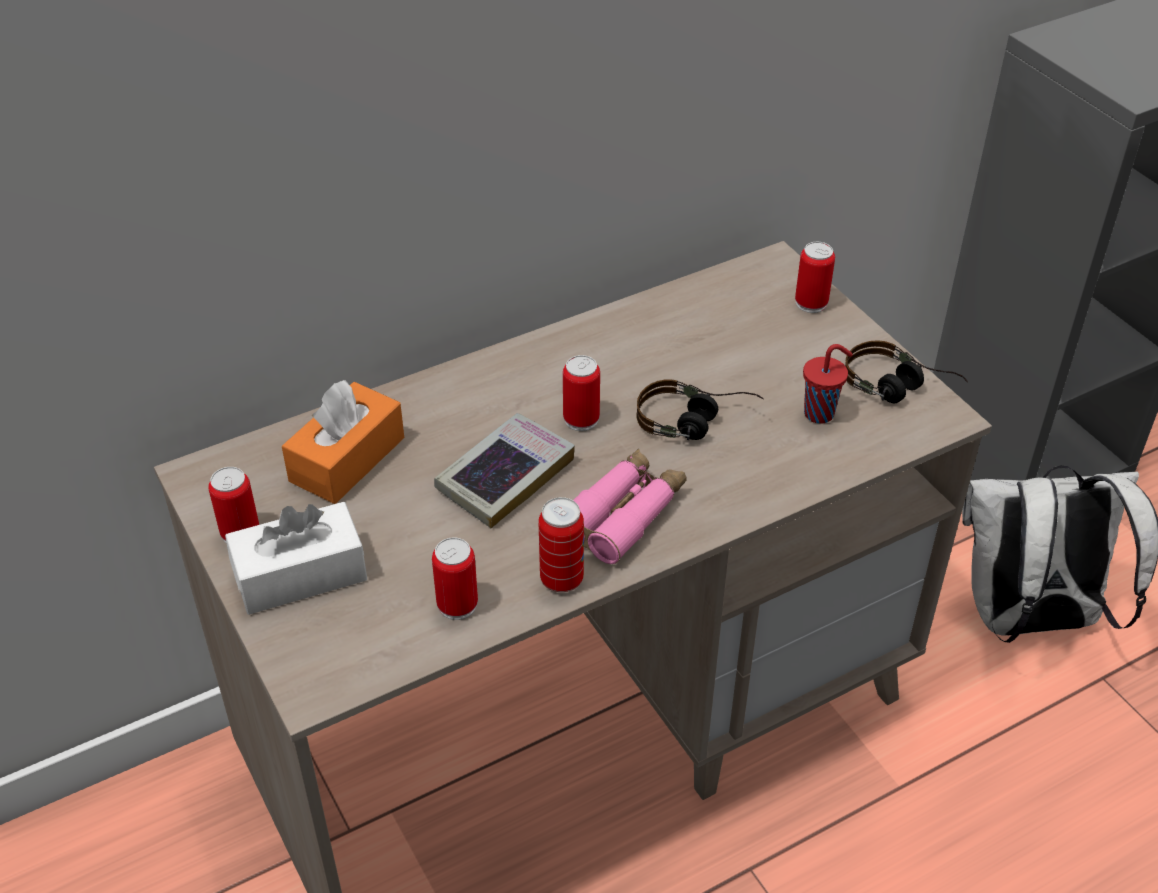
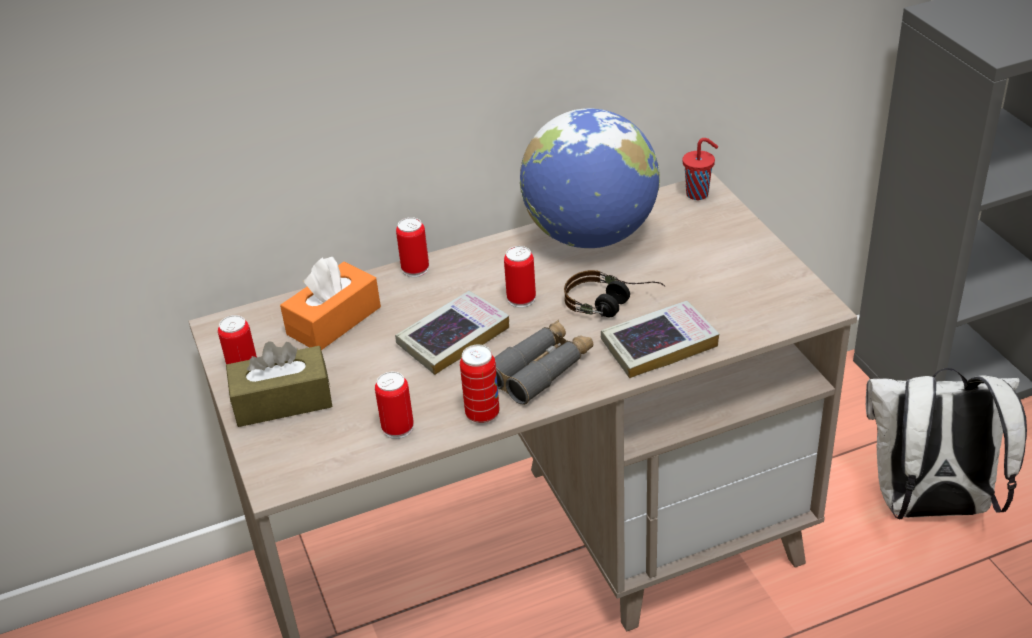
camera: 10 degrees right, 5 degrees down
(300, 575) = (282, 401): white tissue box -> brown tissue box
(623, 515) = (540, 369): pink binoculars -> grey binoculars
(651, 330) = (590, 235): none -> globe
(763, 474) = (659, 345): none -> book
(811, 303) = (725, 219): can -> can (415, 269)
(821, 413) = (716, 302): red cup -> red cup (698, 194)
(900, 389) = (785, 286): headphones -> none

